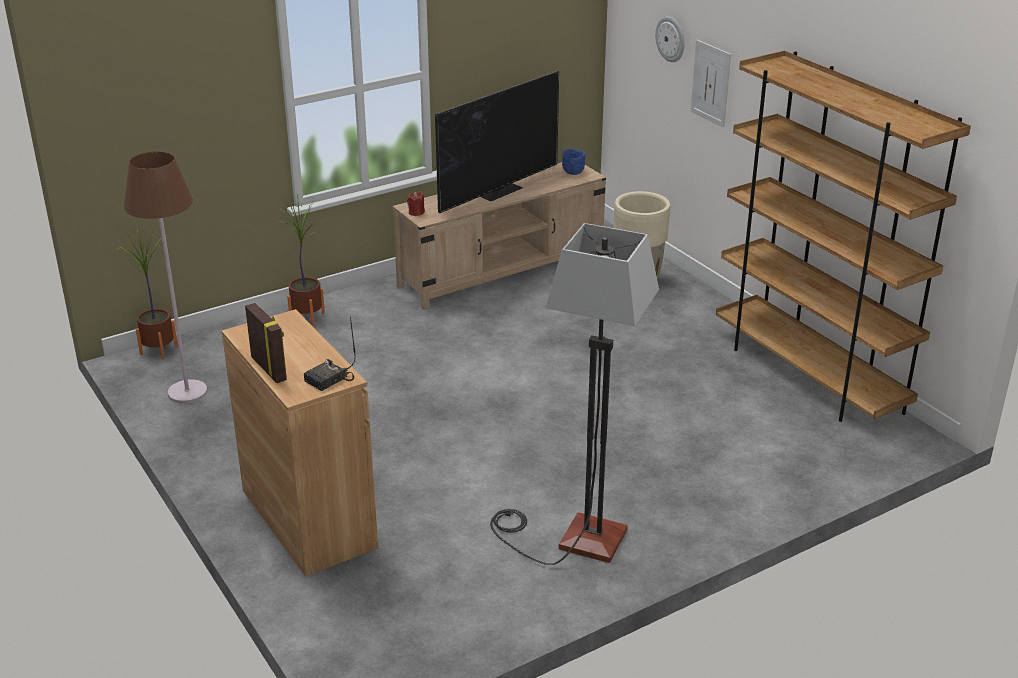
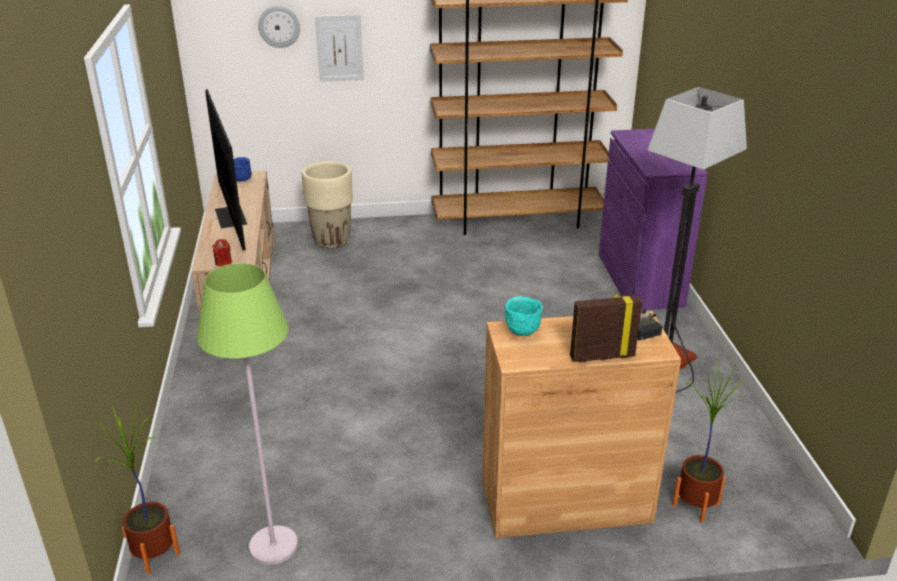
camera: 65 degrees left, 0 degrees up
(187, 392) = (273, 546): brown floor lamp -> green floor lamp
(288, 326) = (521, 332): none -> turquoise bowl
(307, 317) = (201, 423): potted plant -> potted plant (695, 505)
(755, 491) = (640, 280): none -> purple cabinet

